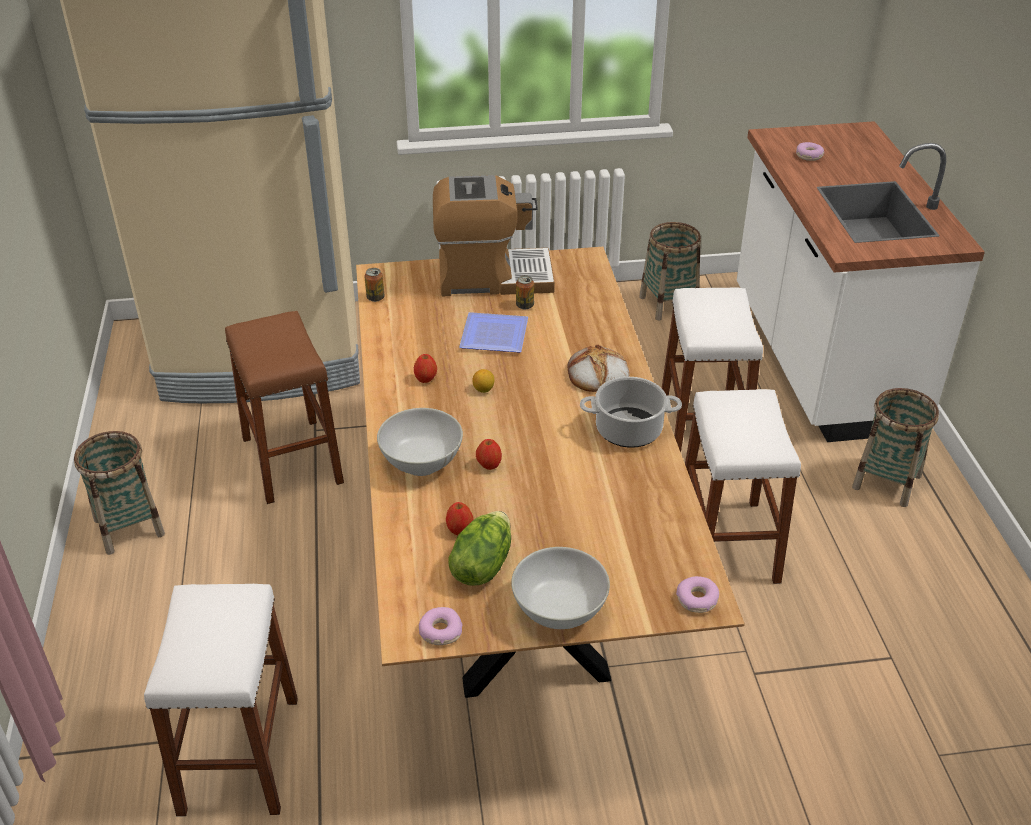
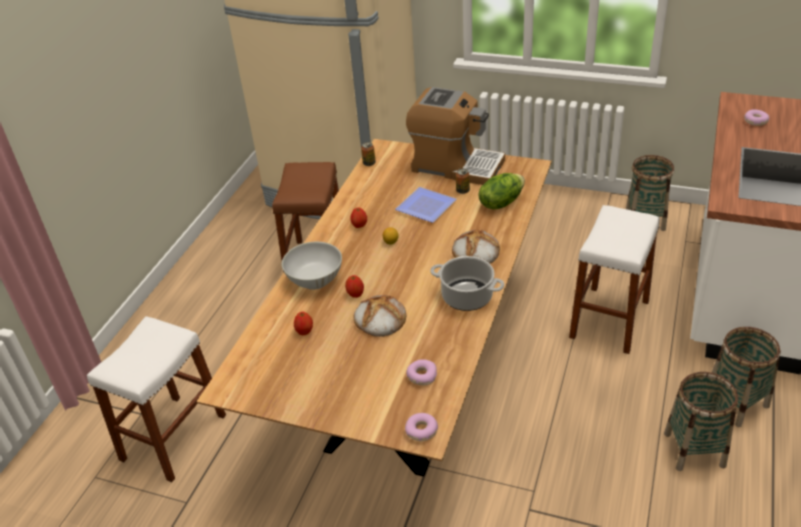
camera: 30 degrees right, 0 degrees up
(129, 527) = (201, 278): basket -> basket (694, 449)
(440, 631) = (243, 393): donut -> donut (421, 376)
(481, 565) = (300, 359): lettuce -> lettuce (501, 202)
(544, 486) = (379, 319): none -> bread
(560, 611) = (325, 406): white bowl -> none
(727, 543) = (572, 408): white stool -> none

